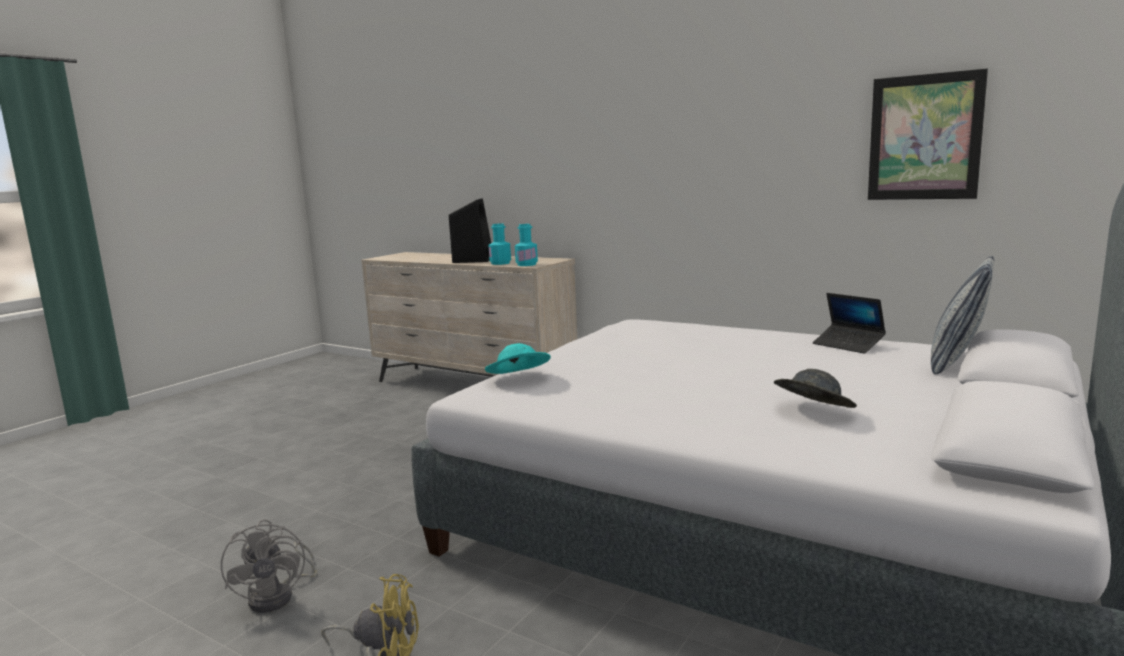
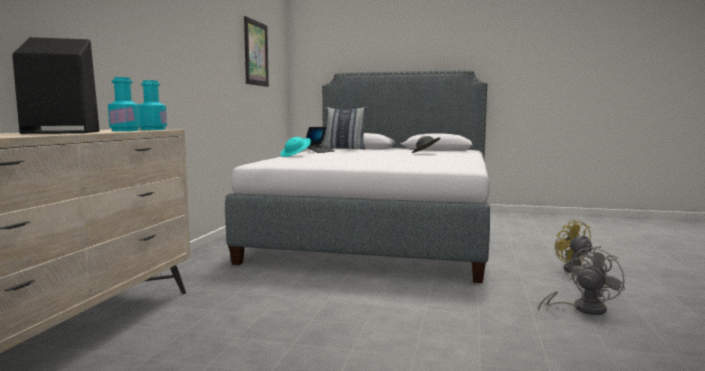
camera: 110 degrees left, 5 degrees down
(518, 379) = (429, 165): turquoise hat -> turquoise hat (296, 156)

